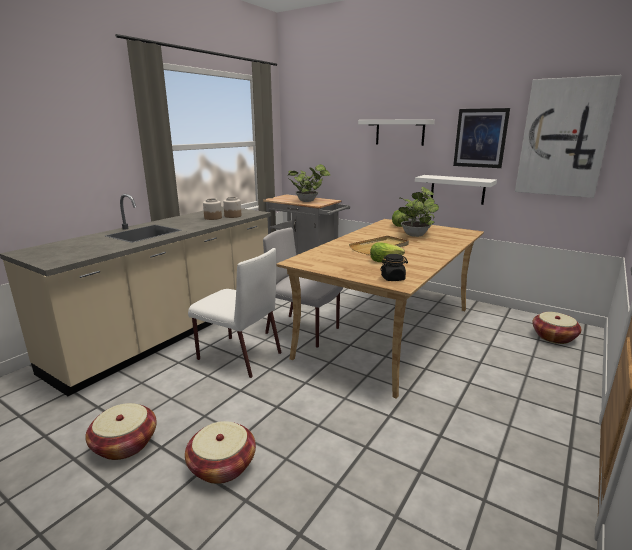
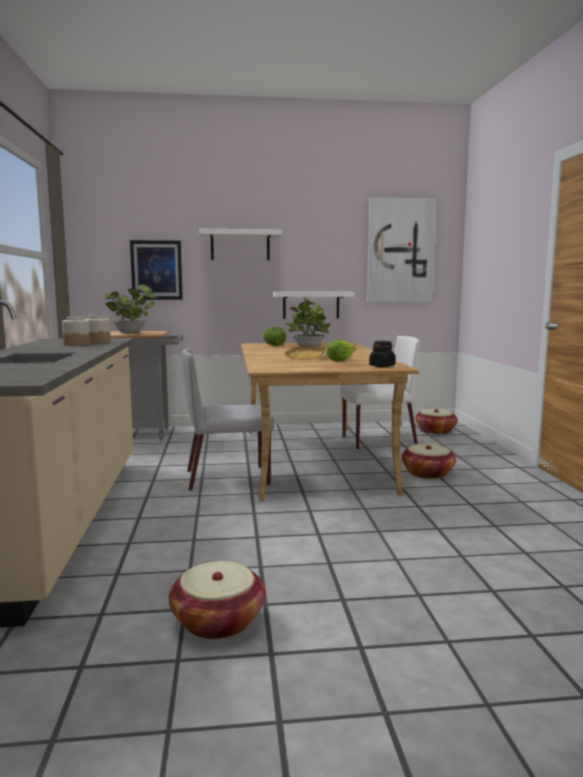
camera: 40 degrees left, 10 degrees down
(222, 466) = (354, 587): basket -> basket (427, 474)
(238, 356) = (196, 515): white chair -> white chair (377, 441)
(480, 138) = (328, 251): picture -> picture (156, 270)

